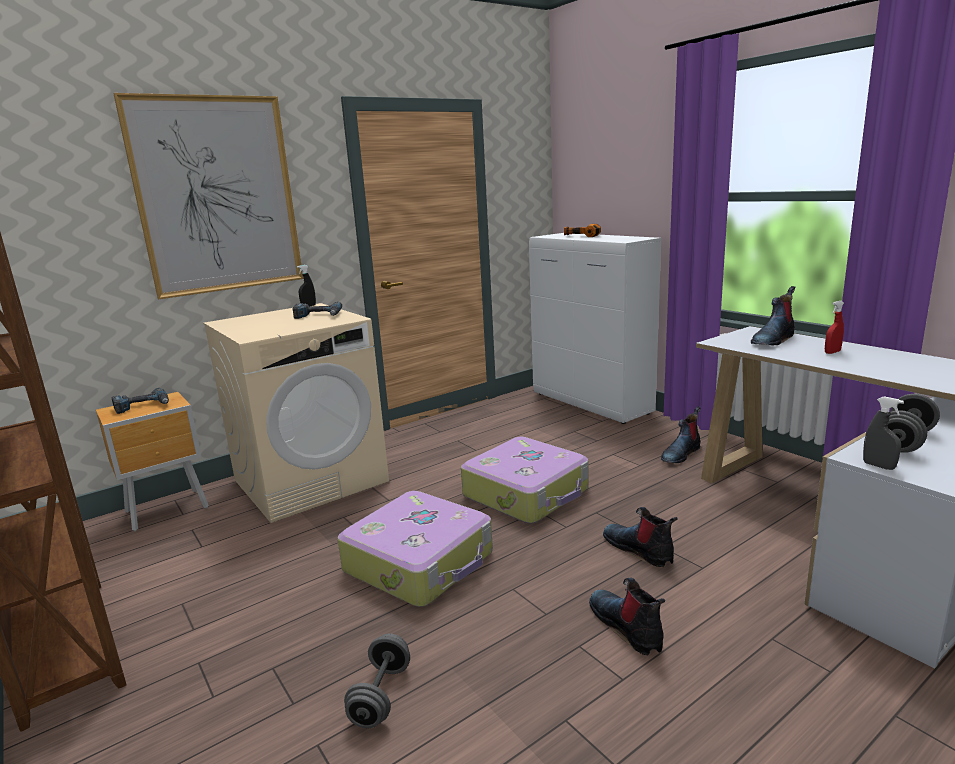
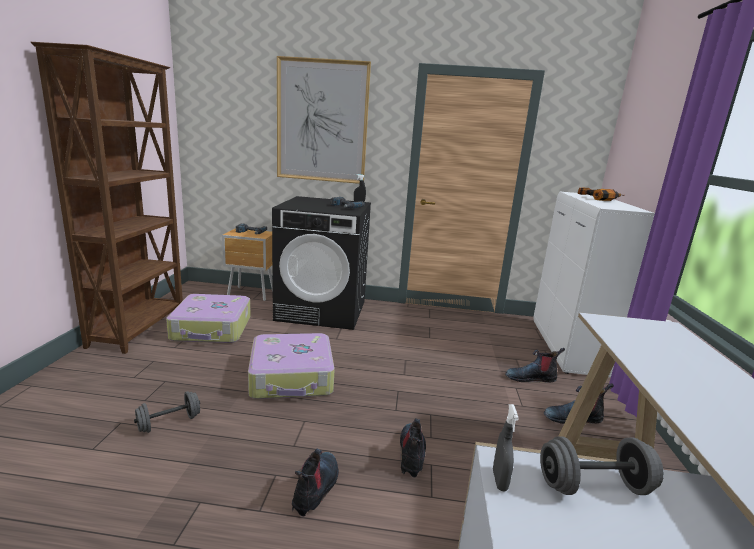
camera: 40 degrees right, 0 degrees up
(311, 480) = (322, 310): beige washing machine -> black washing machine
(527, 493) = (411, 377): suitcase -> suitcase (212, 329)
(772, 340) = (662, 339): boot -> boot (531, 378)
(832, 352) = (695, 375): red spray bottle -> none

